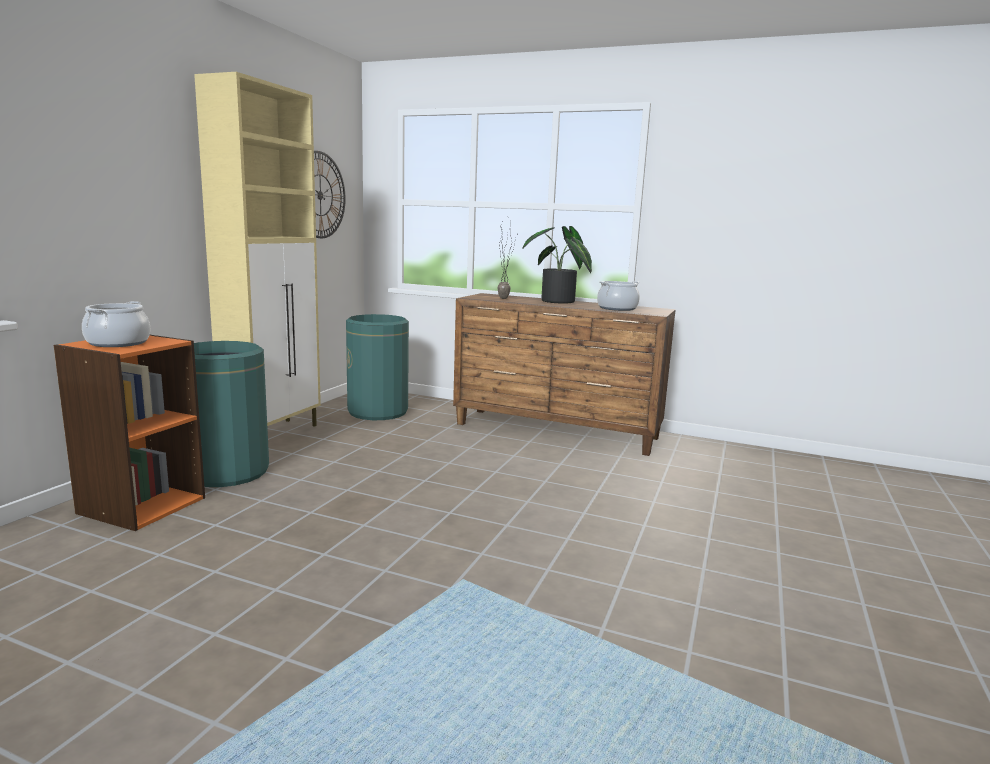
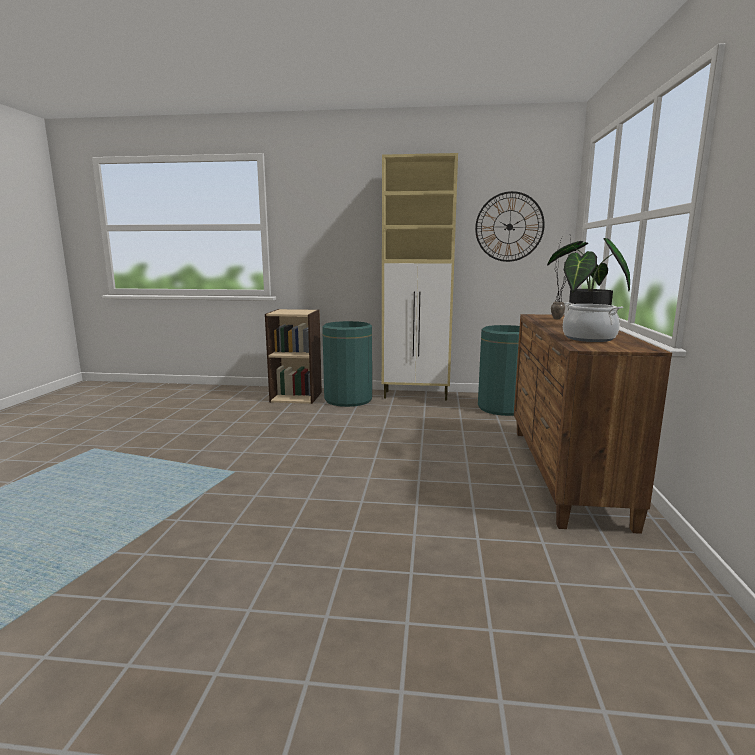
camera: 75 degrees right, 0 degrees up
(118, 343) = (290, 311): cooking pot -> none
(141, 505) = (296, 397): orange bookcase -> beige bookcase

